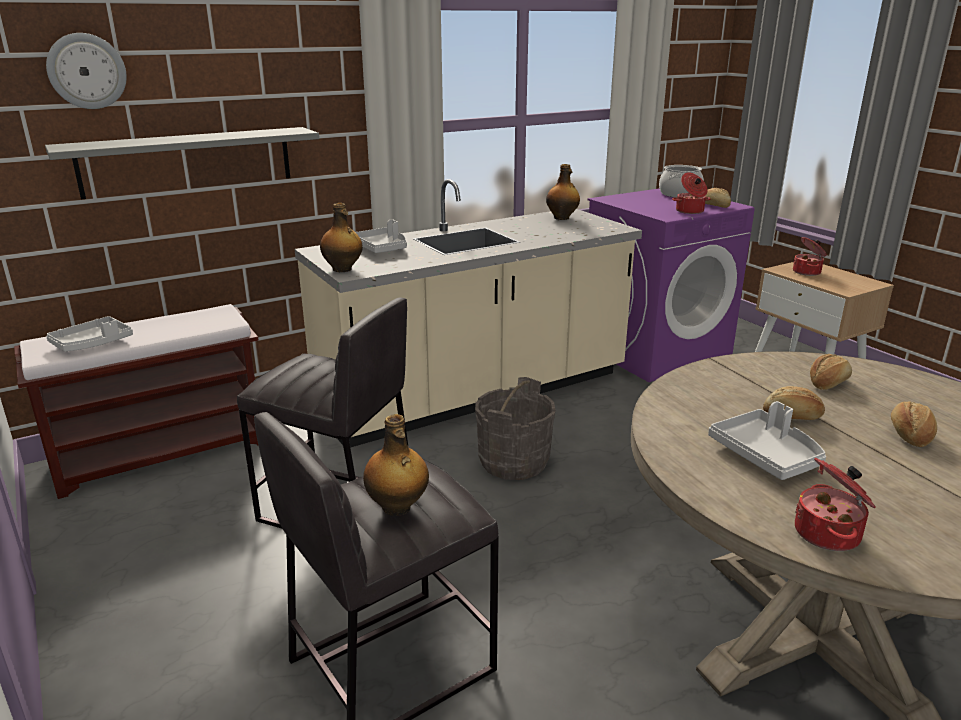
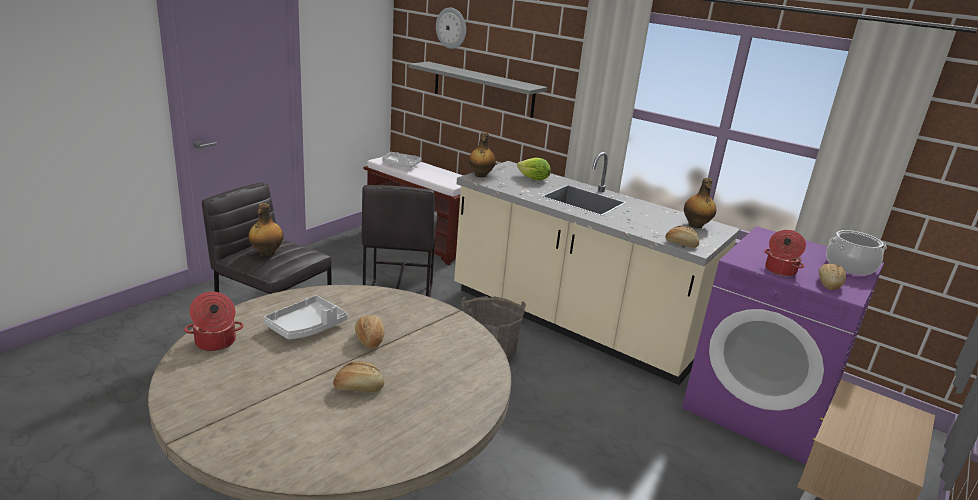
camera: 65 degrees right, 0 degrees up
(382, 248) = (533, 179): grey tray -> lettuce
(807, 272) = (874, 412): cooking pot -> none
(827, 383) = (440, 358): bread -> bread (681, 243)

